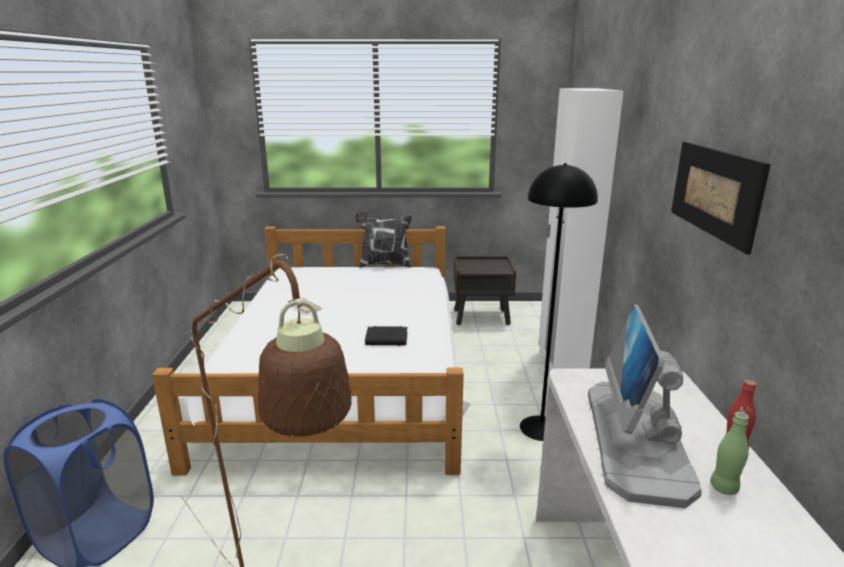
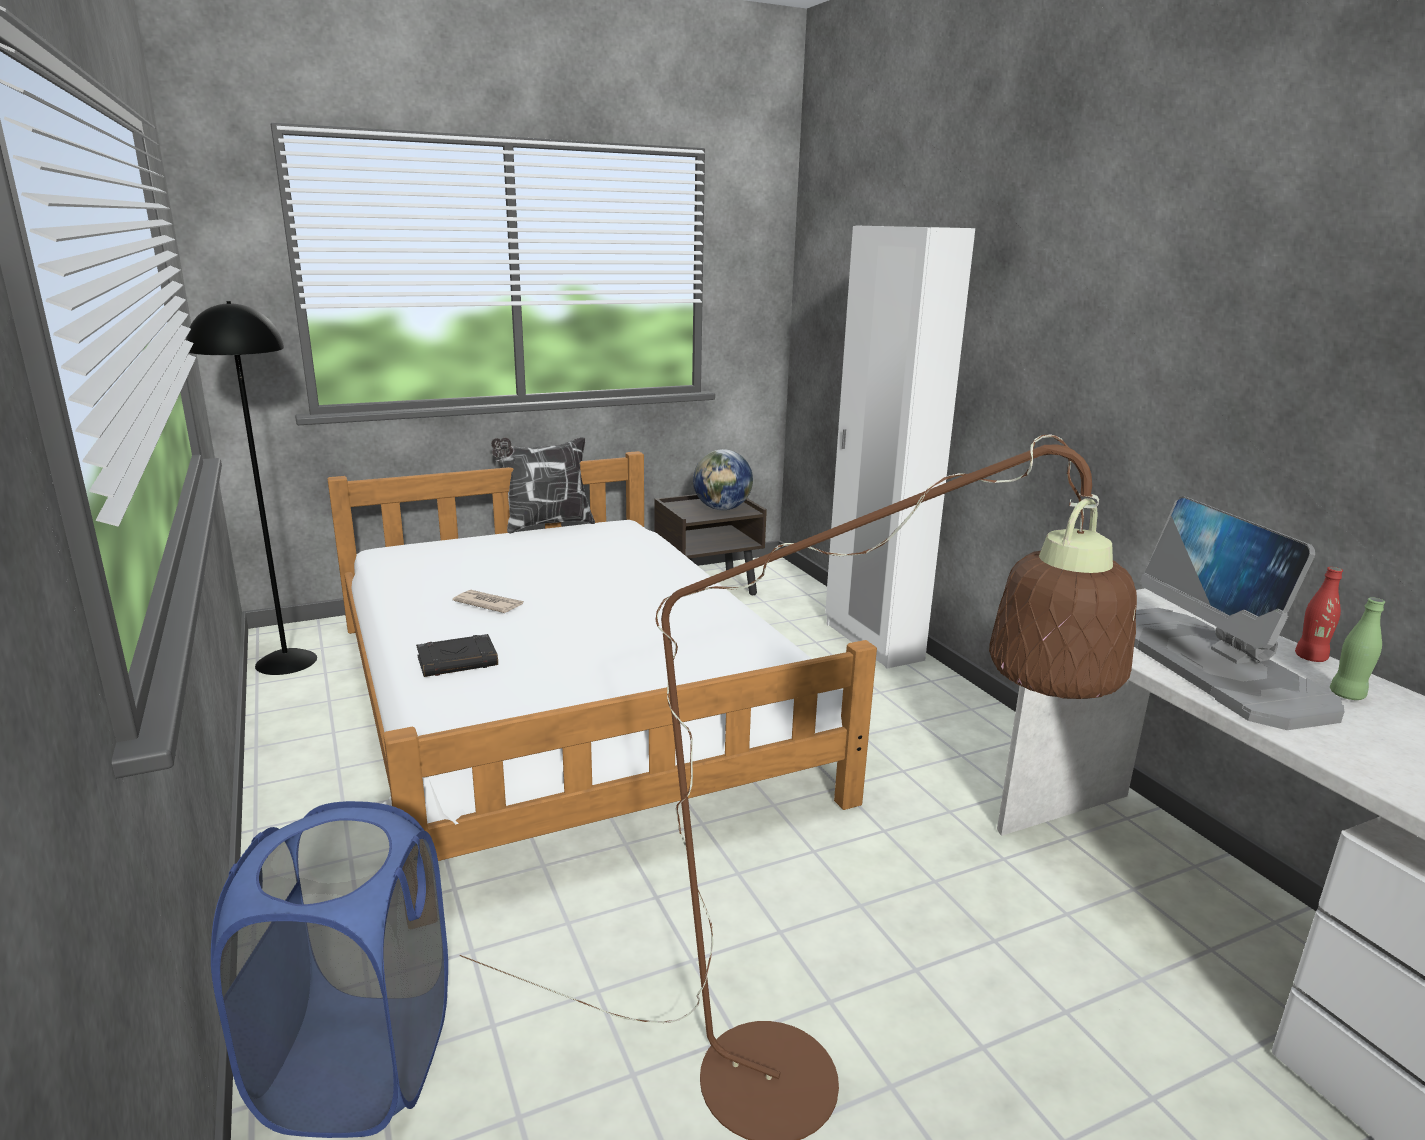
camera: 25 degrees left, 0 degrees up
(387, 339) = (676, 629): black book -> black book (458, 661)
(490, 267) = (722, 509): none -> globe
(541, 428) = (912, 720): black floor lamp -> black floor lamp (287, 661)
(714, 192) = (1193, 352): picture -> none

